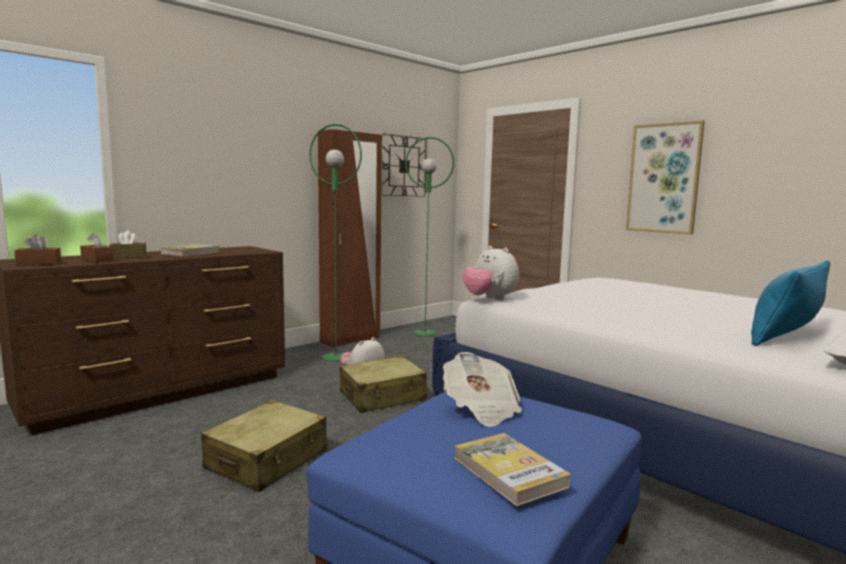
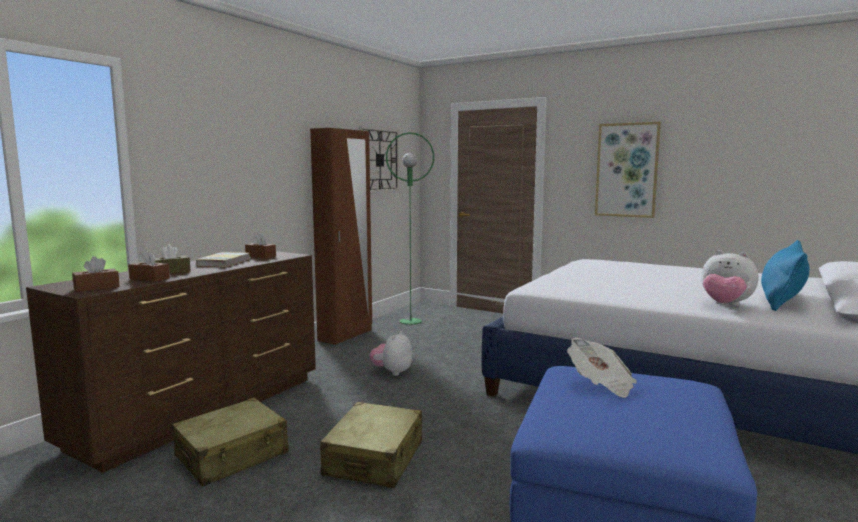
camera: 15 degrees left, 0 degrees up
(234, 250) = (260, 256): none -> brown tissue box
(336, 357) = (347, 354): green floor lamp -> none
(383, 397) = (426, 386): beige suitcase -> beige suitcase (232, 455)
(489, 299) = (533, 288): plush toy -> plush toy (725, 305)
(509, 472) = (679, 429): book -> none

